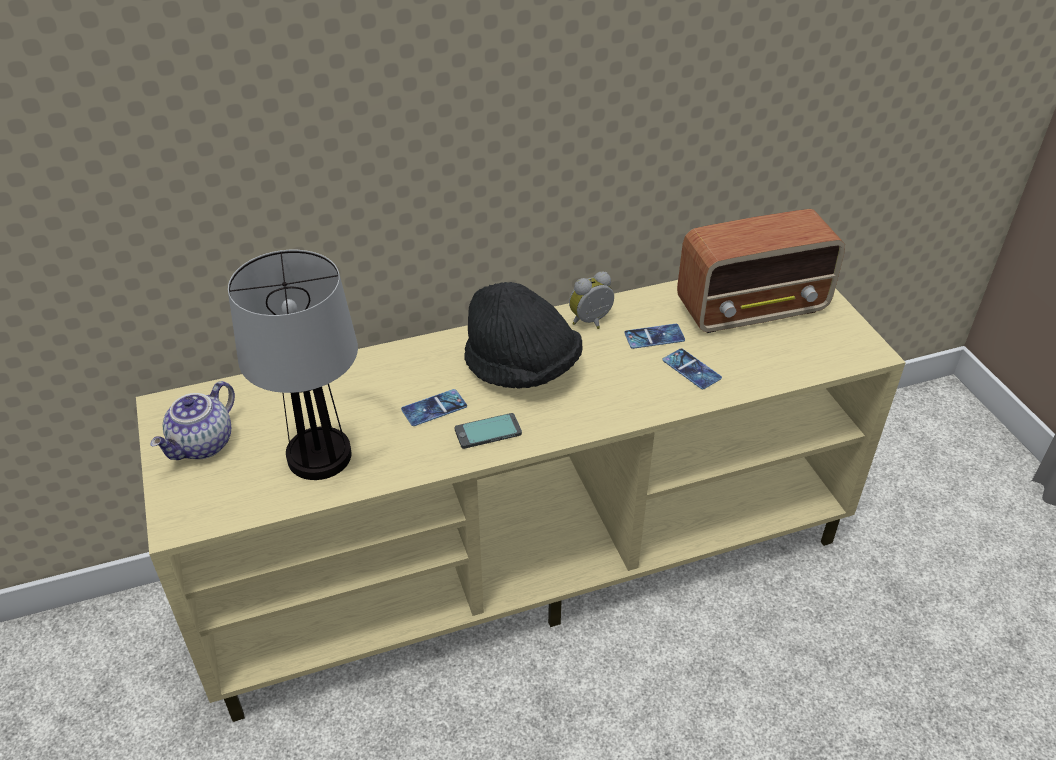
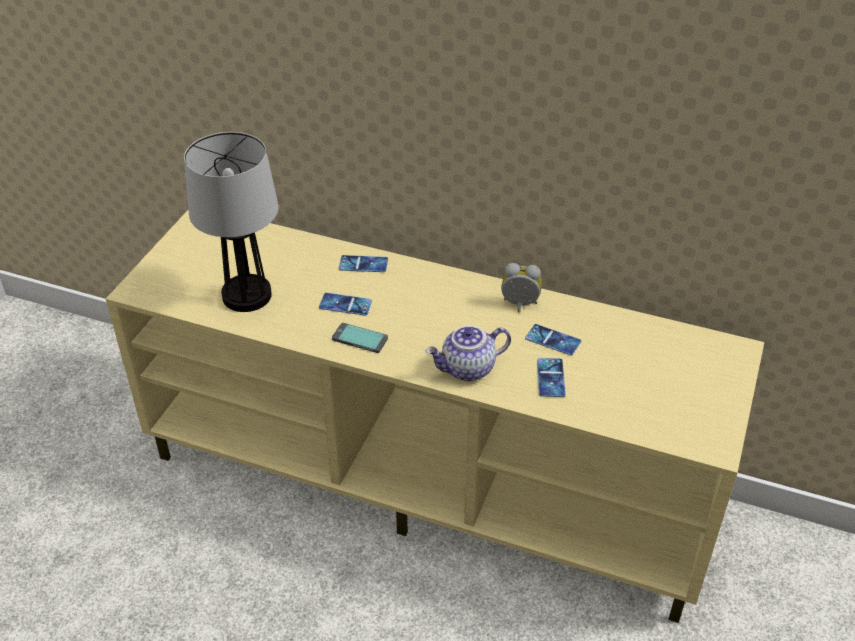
camera: 40 degrees right, 0 degrees up
(203, 445) = (195, 253): teapot -> teapot (468, 369)
(404, 361) = (363, 264): none -> phone
(522, 369) = (431, 310): black hat -> none
(753, 308) = (659, 362): radio -> none

